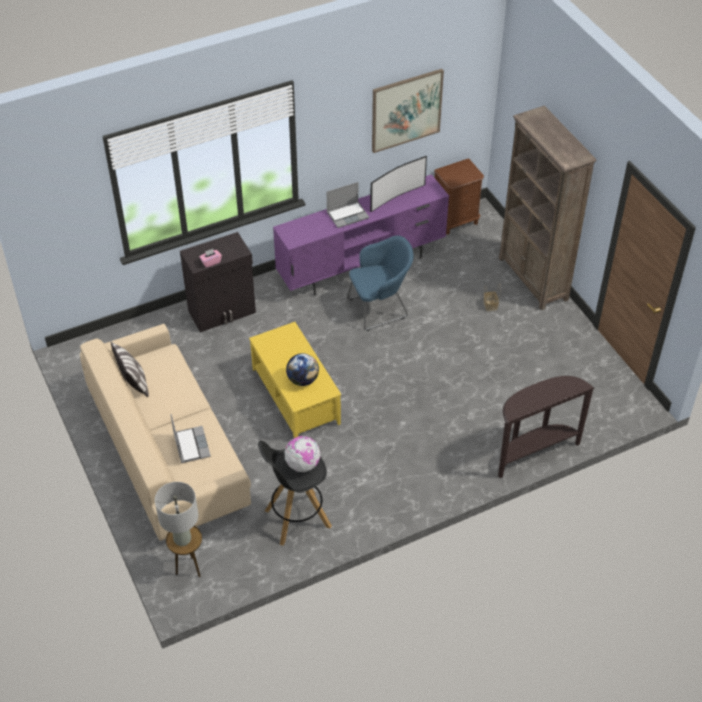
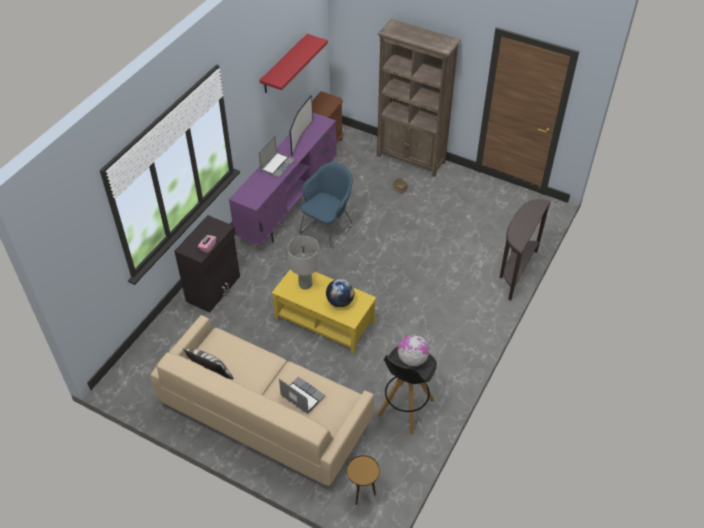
camera: 35 degrees left, 0 degrees up
(182, 539) = (361, 471): grey table lamp -> grey table lamp (305, 284)
(406, 110) = (284, 64): picture -> red shelf

